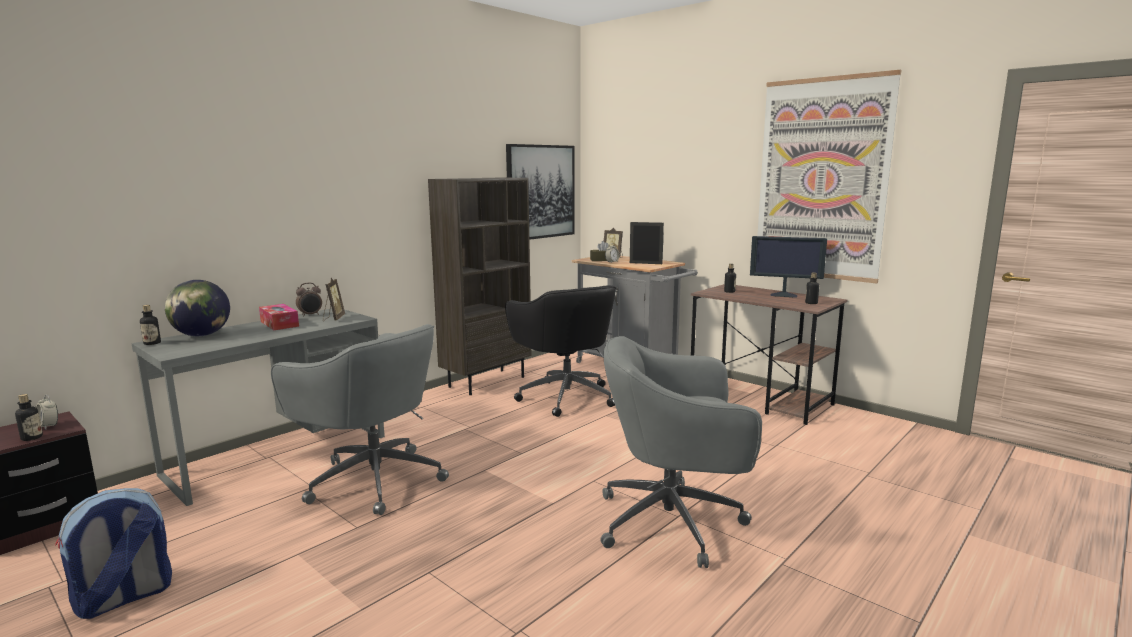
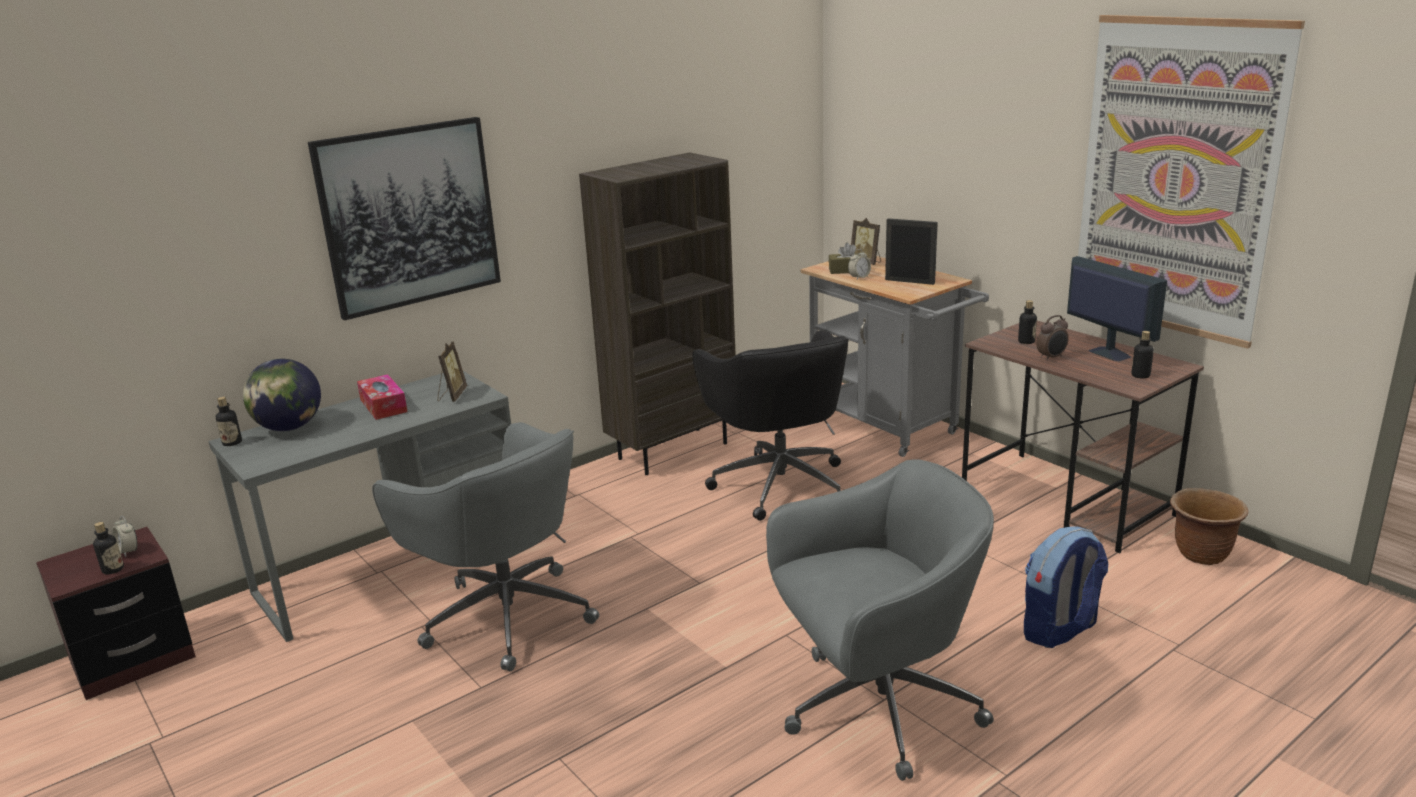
camera: 10 degrees right, 10 degrees up
(124, 598) = (227, 764): backpack -> backpack (1059, 631)
(310, 315) = (423, 386): alarm clock -> alarm clock (1051, 357)
(540, 192) = (756, 161): picture -> picture (409, 216)
(674, 522) = (876, 708): grey office chair -> grey office chair turned 150 degrees clockwise
(784, 295) = (1108, 353): monitor -> monitor turned 150 degrees counterclockwise
(858, 423) = (1201, 554): none -> brown planter

